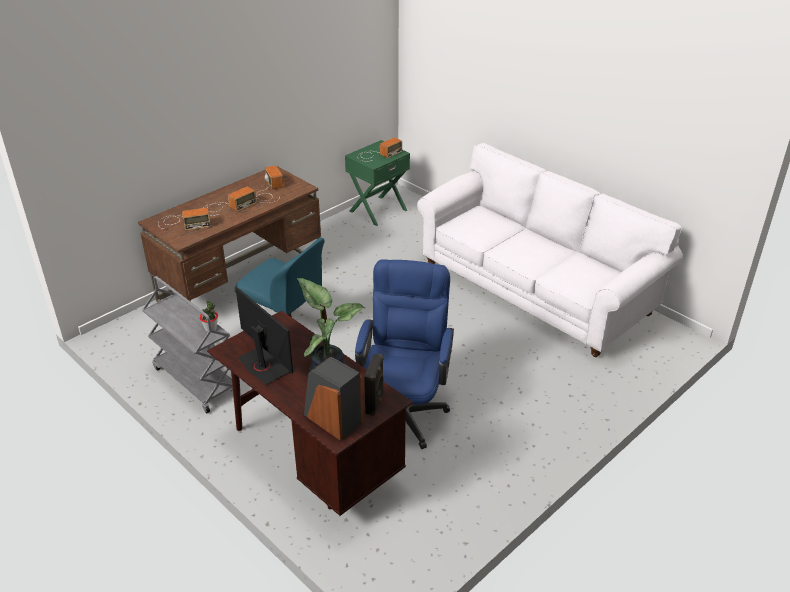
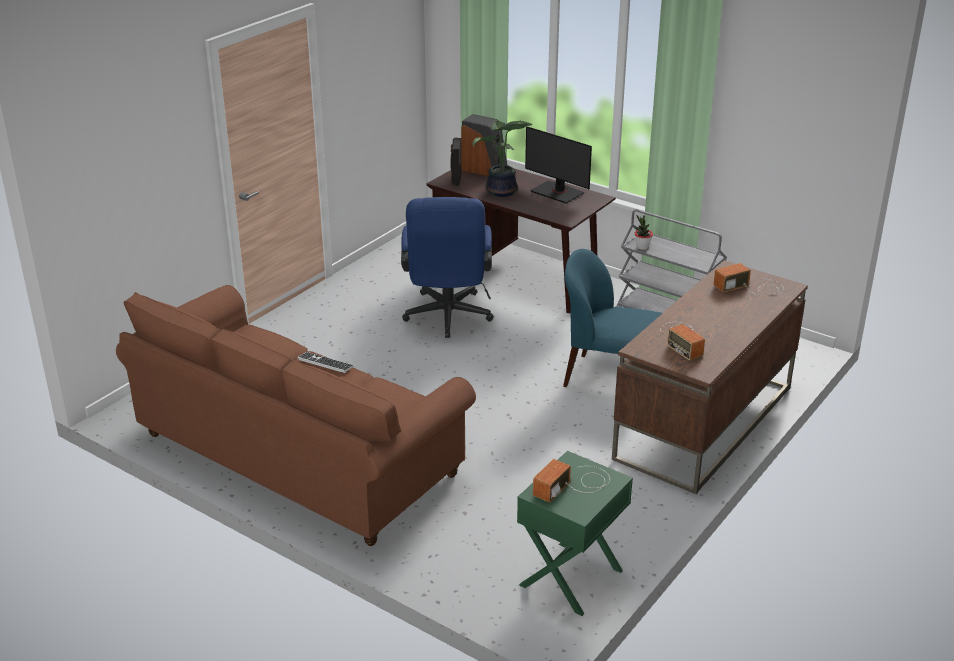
camera: 170 degrees right, 5 degrees down
(227, 207) = (718, 312): radio -> none
(519, 261) = (325, 363): none -> keyboard
(535, 290) = (299, 455): white sofa -> brown sofa

